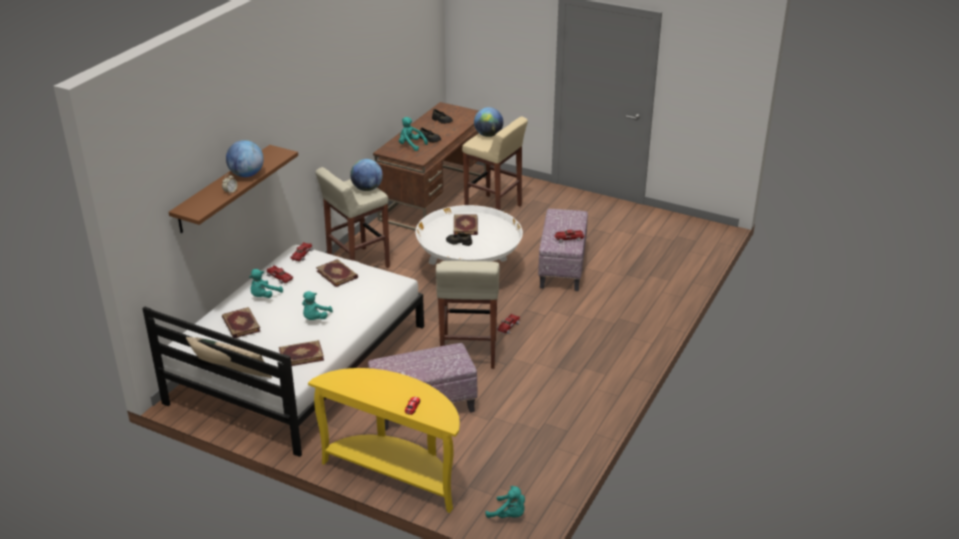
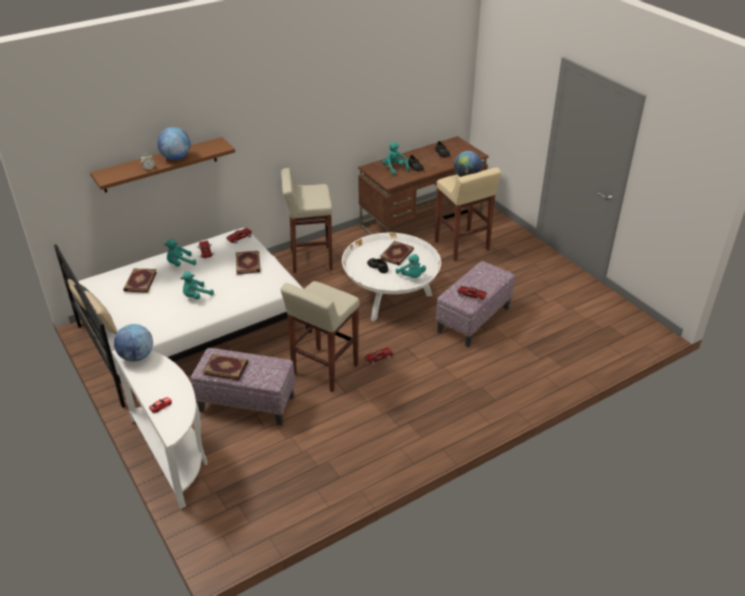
camera: 30 degrees right, 5 degrees up
(301, 355) = (156, 323): book -> book (226, 368)
(367, 189) = (320, 197): globe -> globe (137, 356)
(396, 474) = (173, 454): yellow console table -> white console table
(509, 515) = (222, 534): turquoise plush toy -> turquoise plush toy (411, 277)

